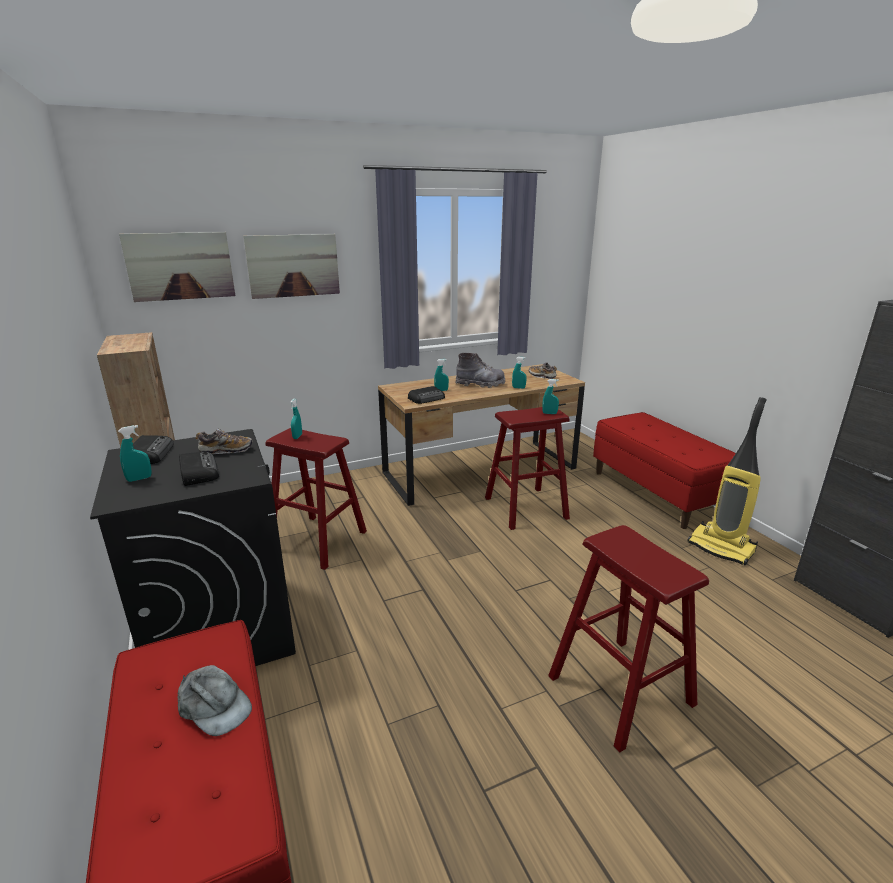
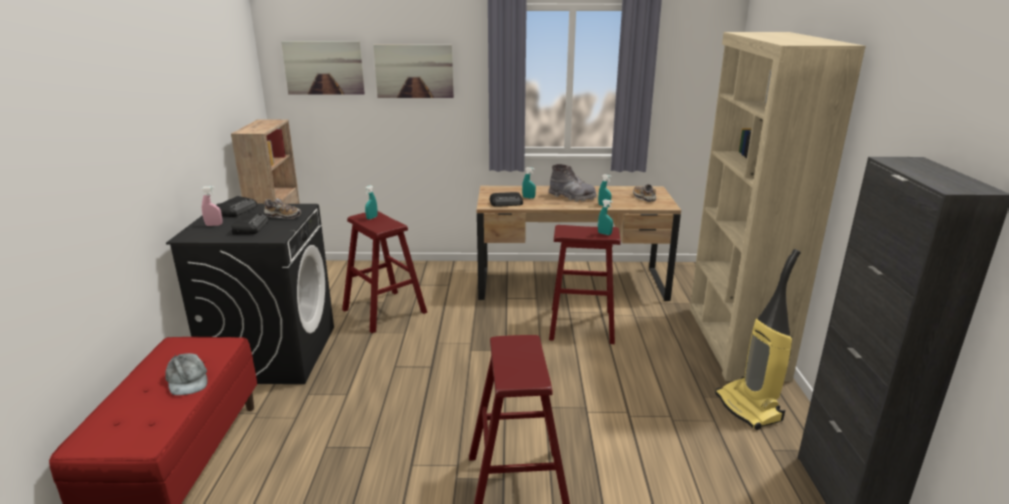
camera: 25 degrees right, 0 degrees up
(139, 479) = (214, 225): turquoise spray bottle -> pink spray bottle
(656, 493) = (734, 342): red bench -> beige bookcase

